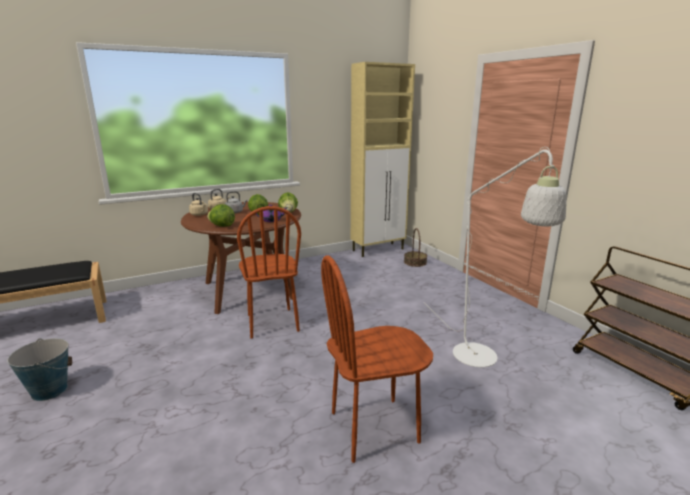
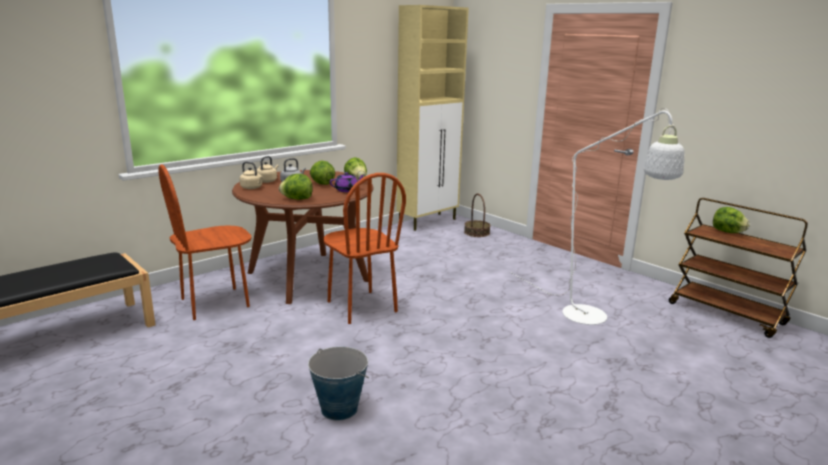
camera: 15 degrees left, 0 degrees up
(49, 390) = (155, 399): bucket -> bucket (339, 408)
(374, 427) = (528, 384): brown chair -> brown chair (215, 303)
(642, 285) = (727, 232): none -> lettuce

